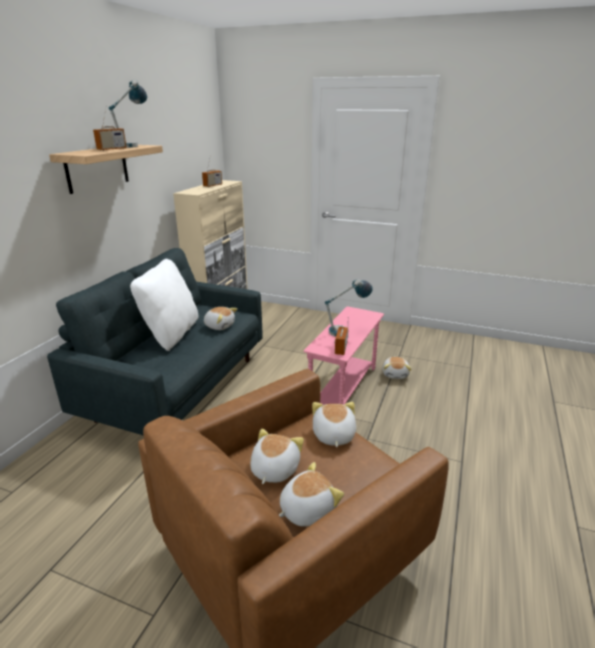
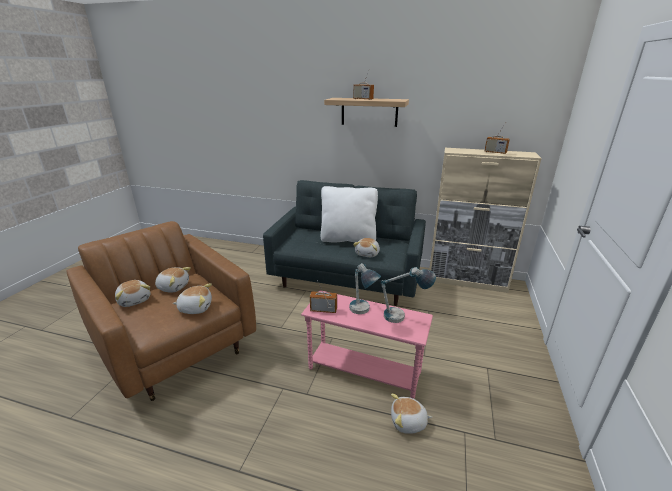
camera: 85 degrees right, 0 degrees up
(134, 146) = (393, 99): table lamp -> table lamp (403, 318)

